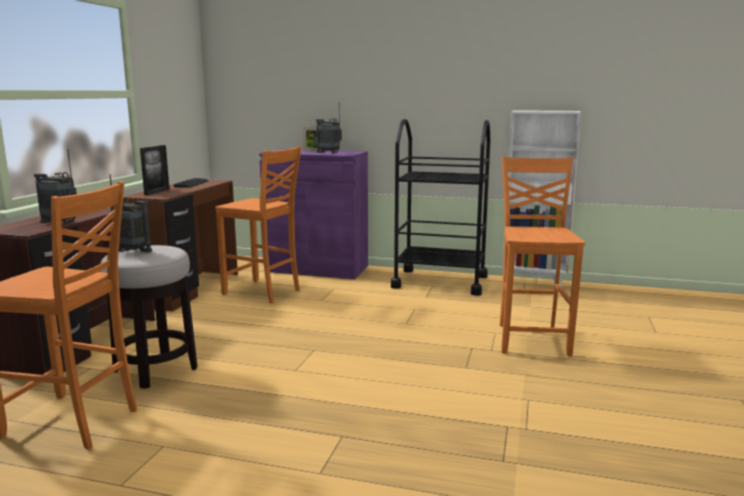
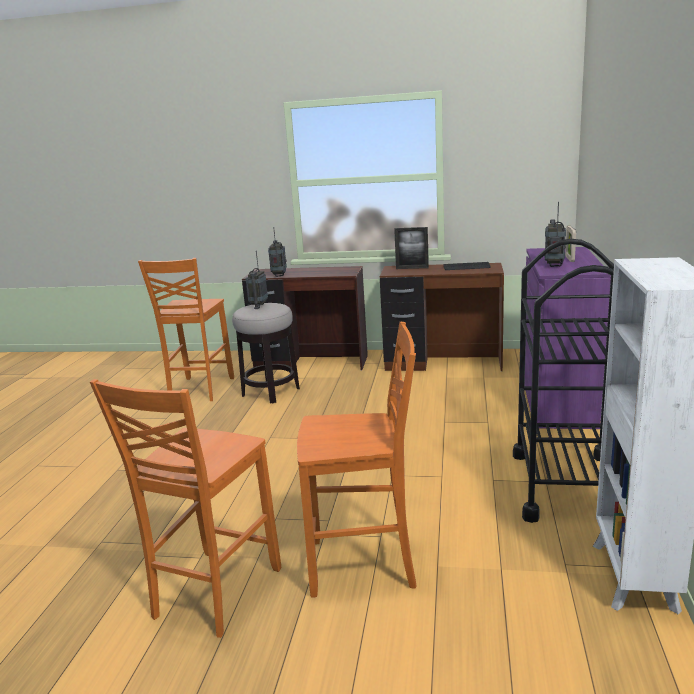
camera: 85 degrees right, 5 degrees up
(263, 292) = (453, 392): orange chair -> orange chair (213, 593)

